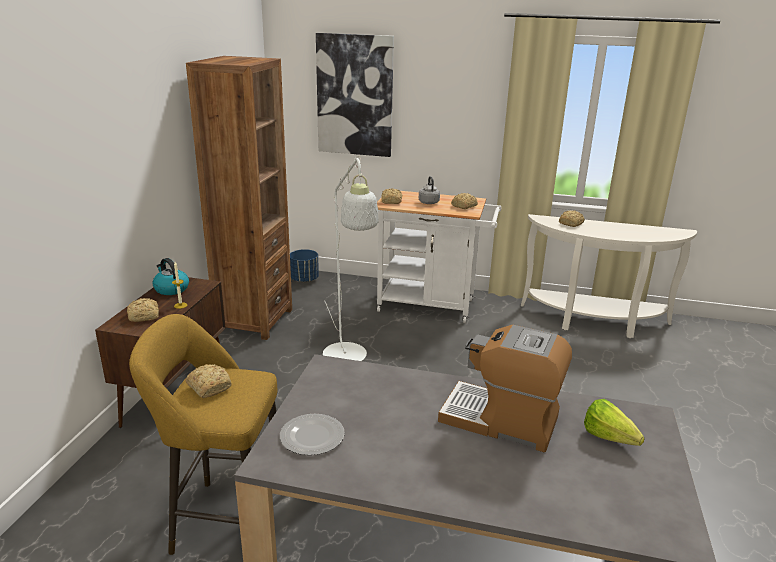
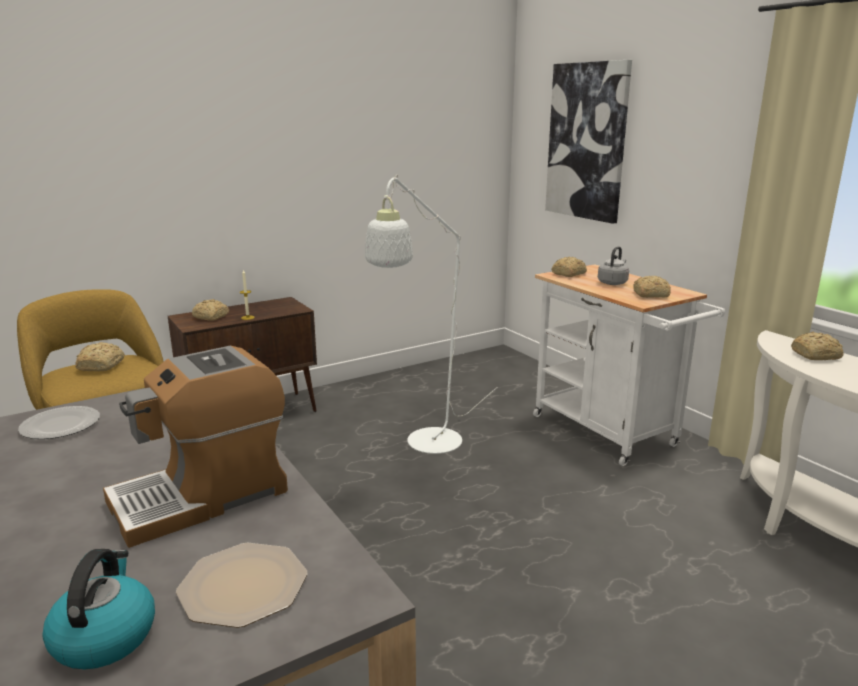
camera: 45 degrees right, 5 degrees down
(171, 289) = (268, 305): kettle -> kettle (104, 636)
(254, 320) = (405, 382): brown bookcase -> none
(304, 279) = (509, 363): blue planter -> none
(501, 420) = (202, 496): coffee machine -> coffee machine turned 105 degrees counterclockwise
(612, 441) = (244, 585): lettuce -> plate

